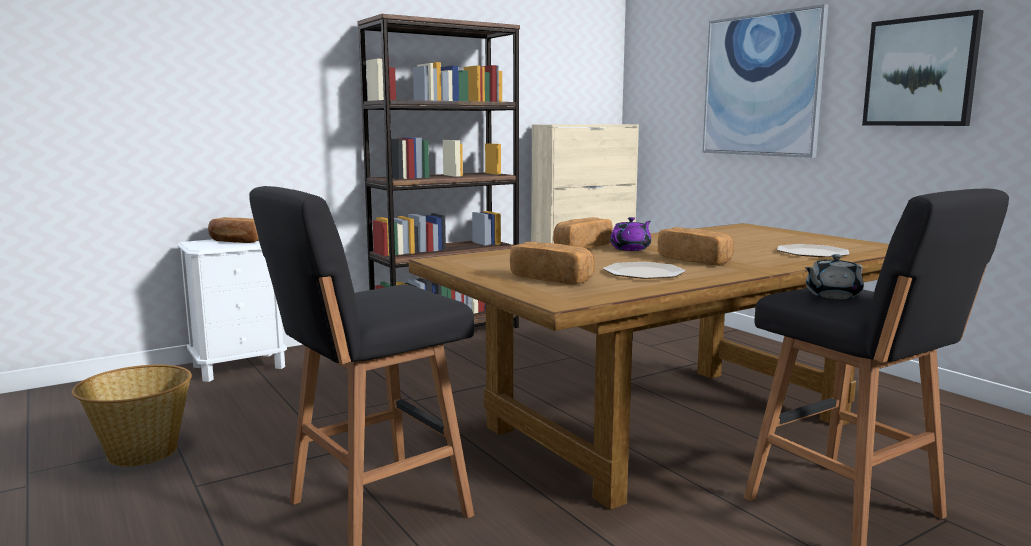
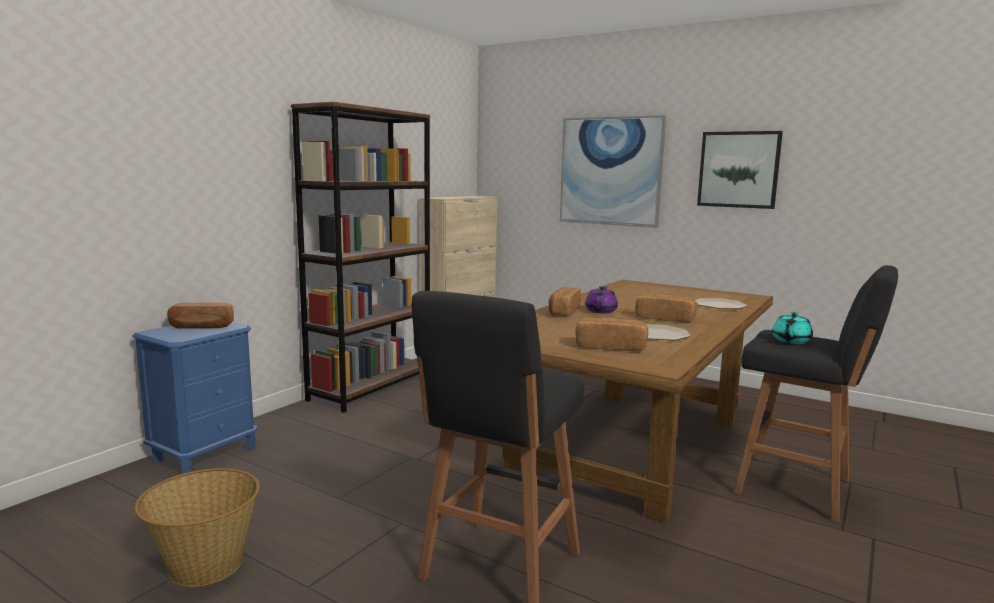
camera: 25 degrees left, 0 degrees up
(239, 367) = (206, 453): white nightstand -> blue nightstand
(831, 295) = (790, 341): grey teapot -> turquoise teapot

